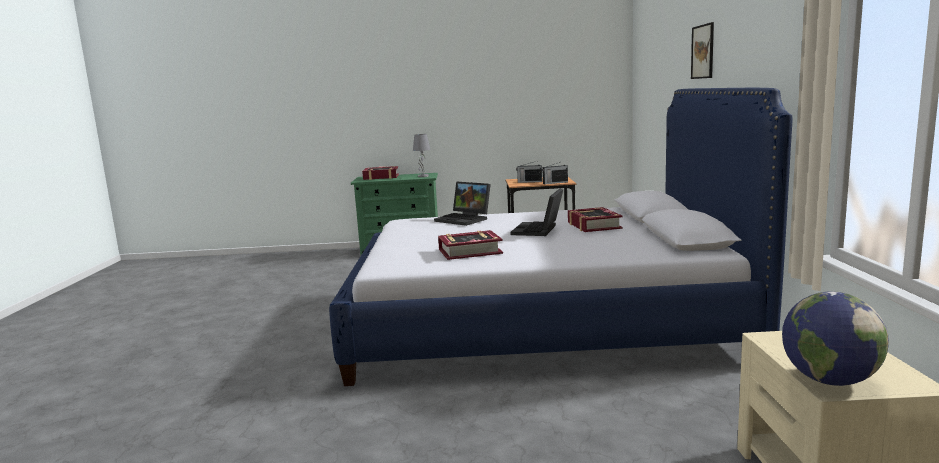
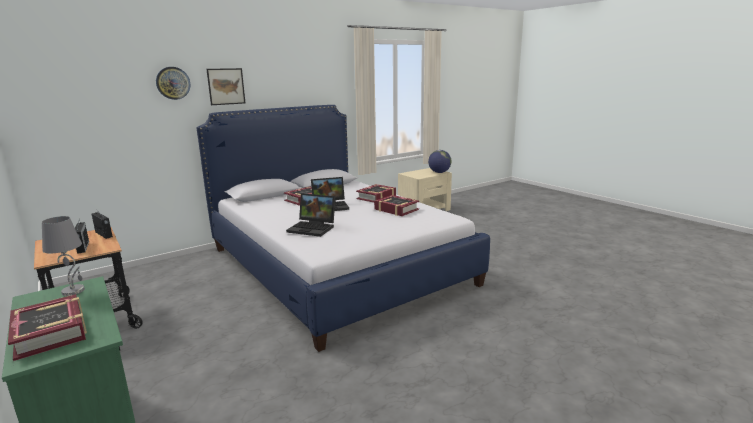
camera: 125 degrees left, 5 degrees up
(465, 219) = (313, 228): laptop -> laptop turned 105 degrees clockwise
(548, 251) = (376, 197): none -> book
(678, 49) = (173, 83): none -> wall clock

